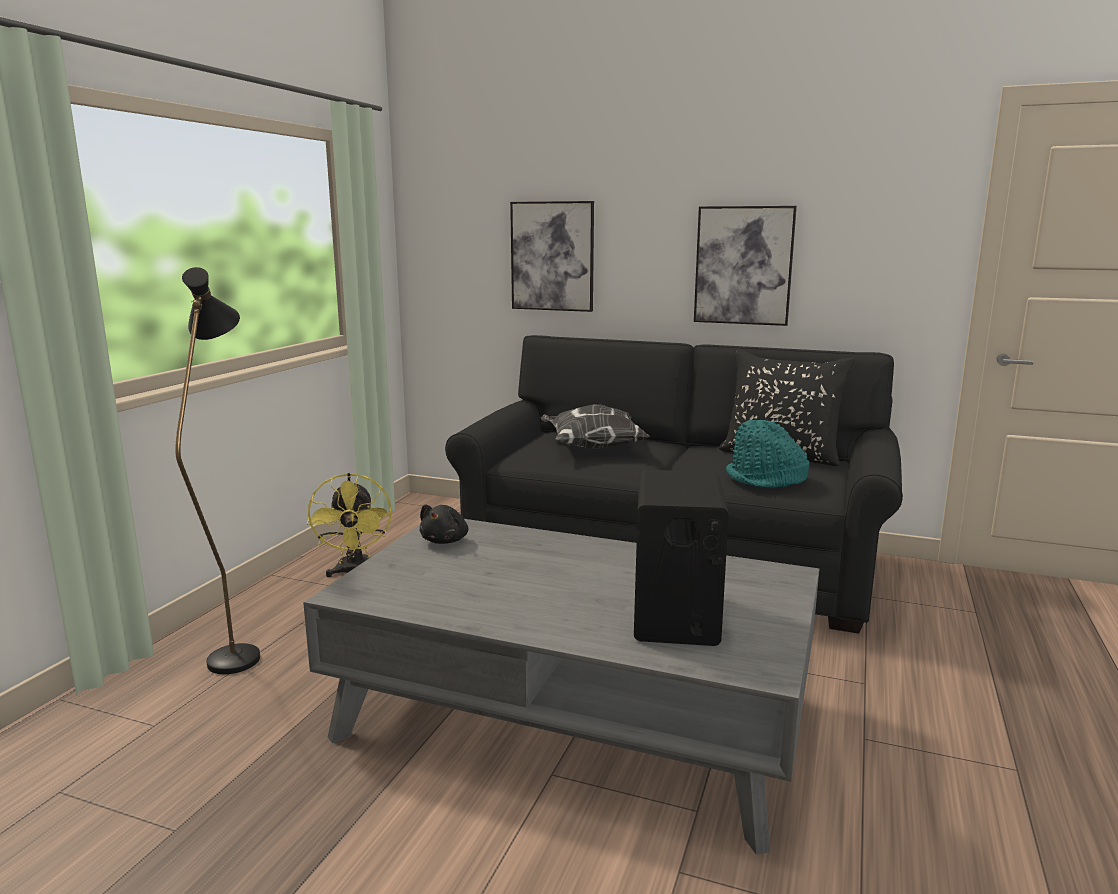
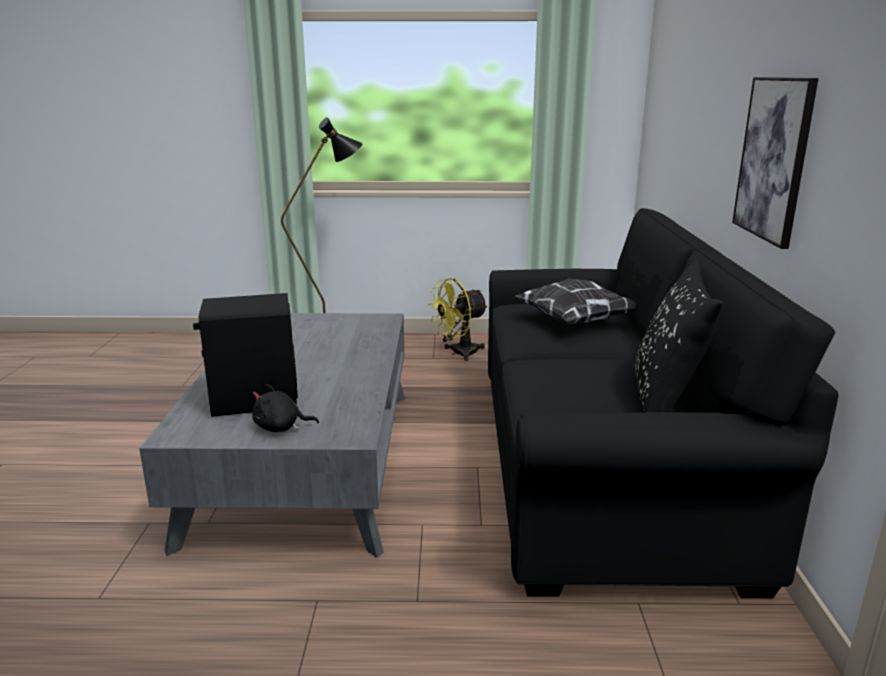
camera: 70 degrees right, 5 degrees up
(445, 540) = (356, 323): black plush toy -> black plush toy (281, 427)
(552, 256) = (688, 129): picture -> none
(766, 479) = (555, 395): turquoise hat -> none

